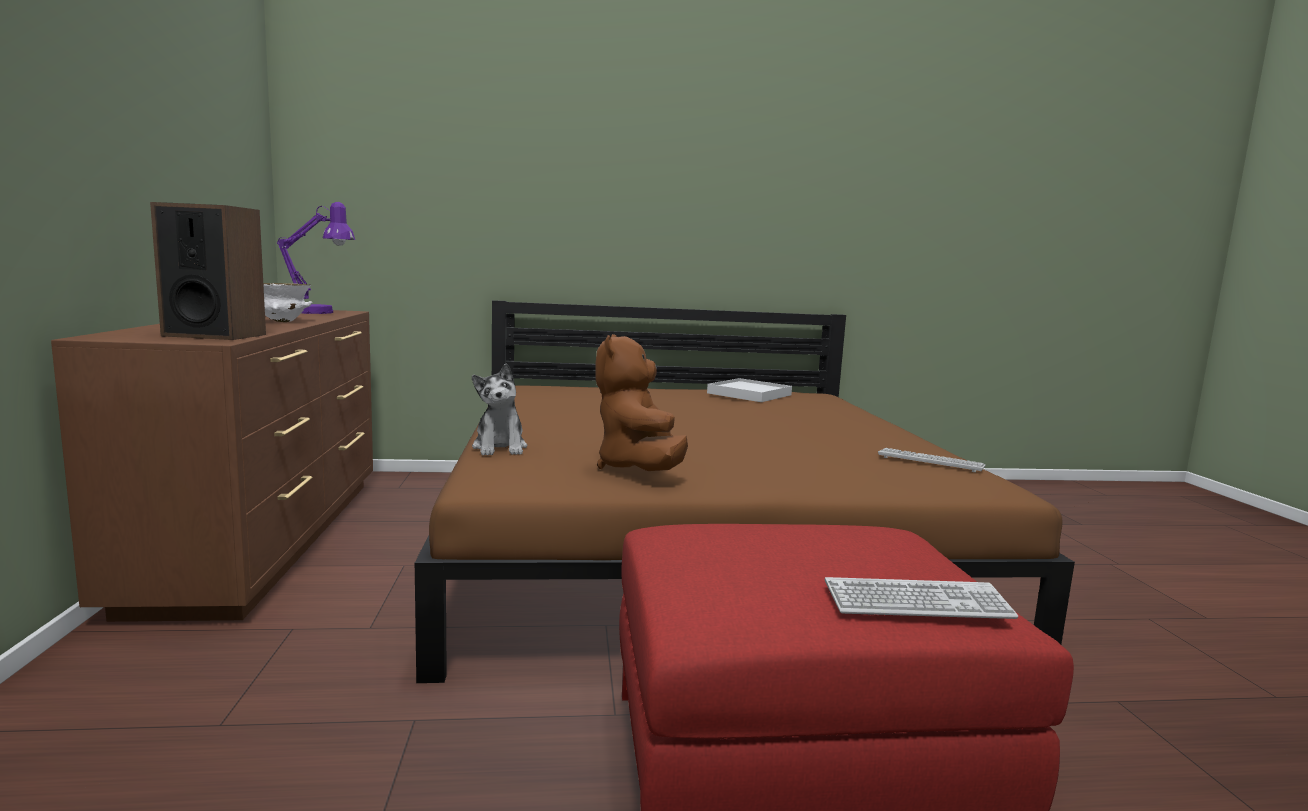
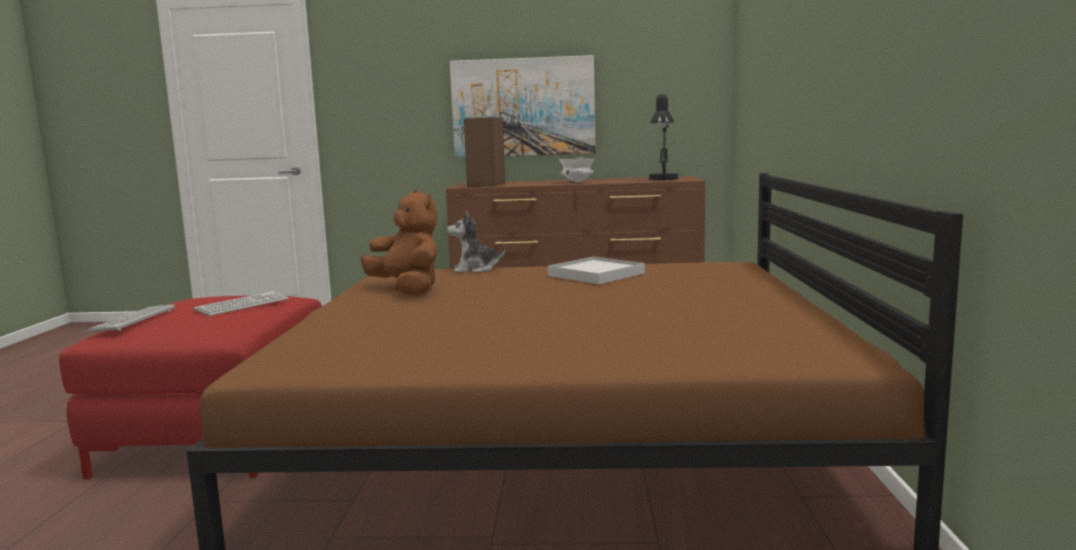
camera: 100 degrees right, 0 degrees up
(121, 184) = (523, 107): none -> picture
(321, 312) = (663, 179): purple table lamp -> black table lamp
(639, 469) = (407, 290): brown plush toy -> brown plush toy turned 45 degrees clockwise
(749, 394) = (765, 319): white tray -> white tray (595, 275)
(930, 461) = (376, 361): keyboard -> keyboard (243, 305)

